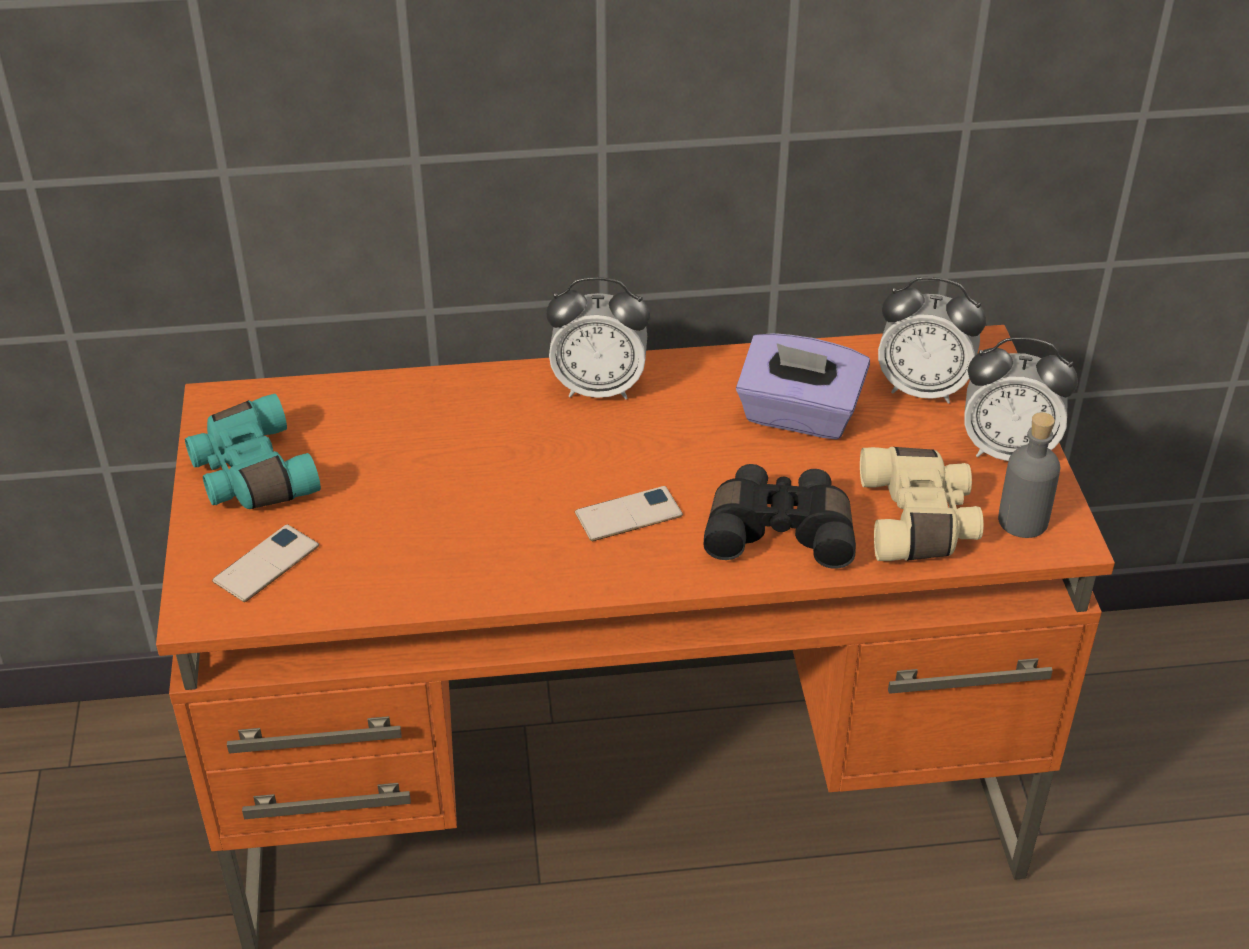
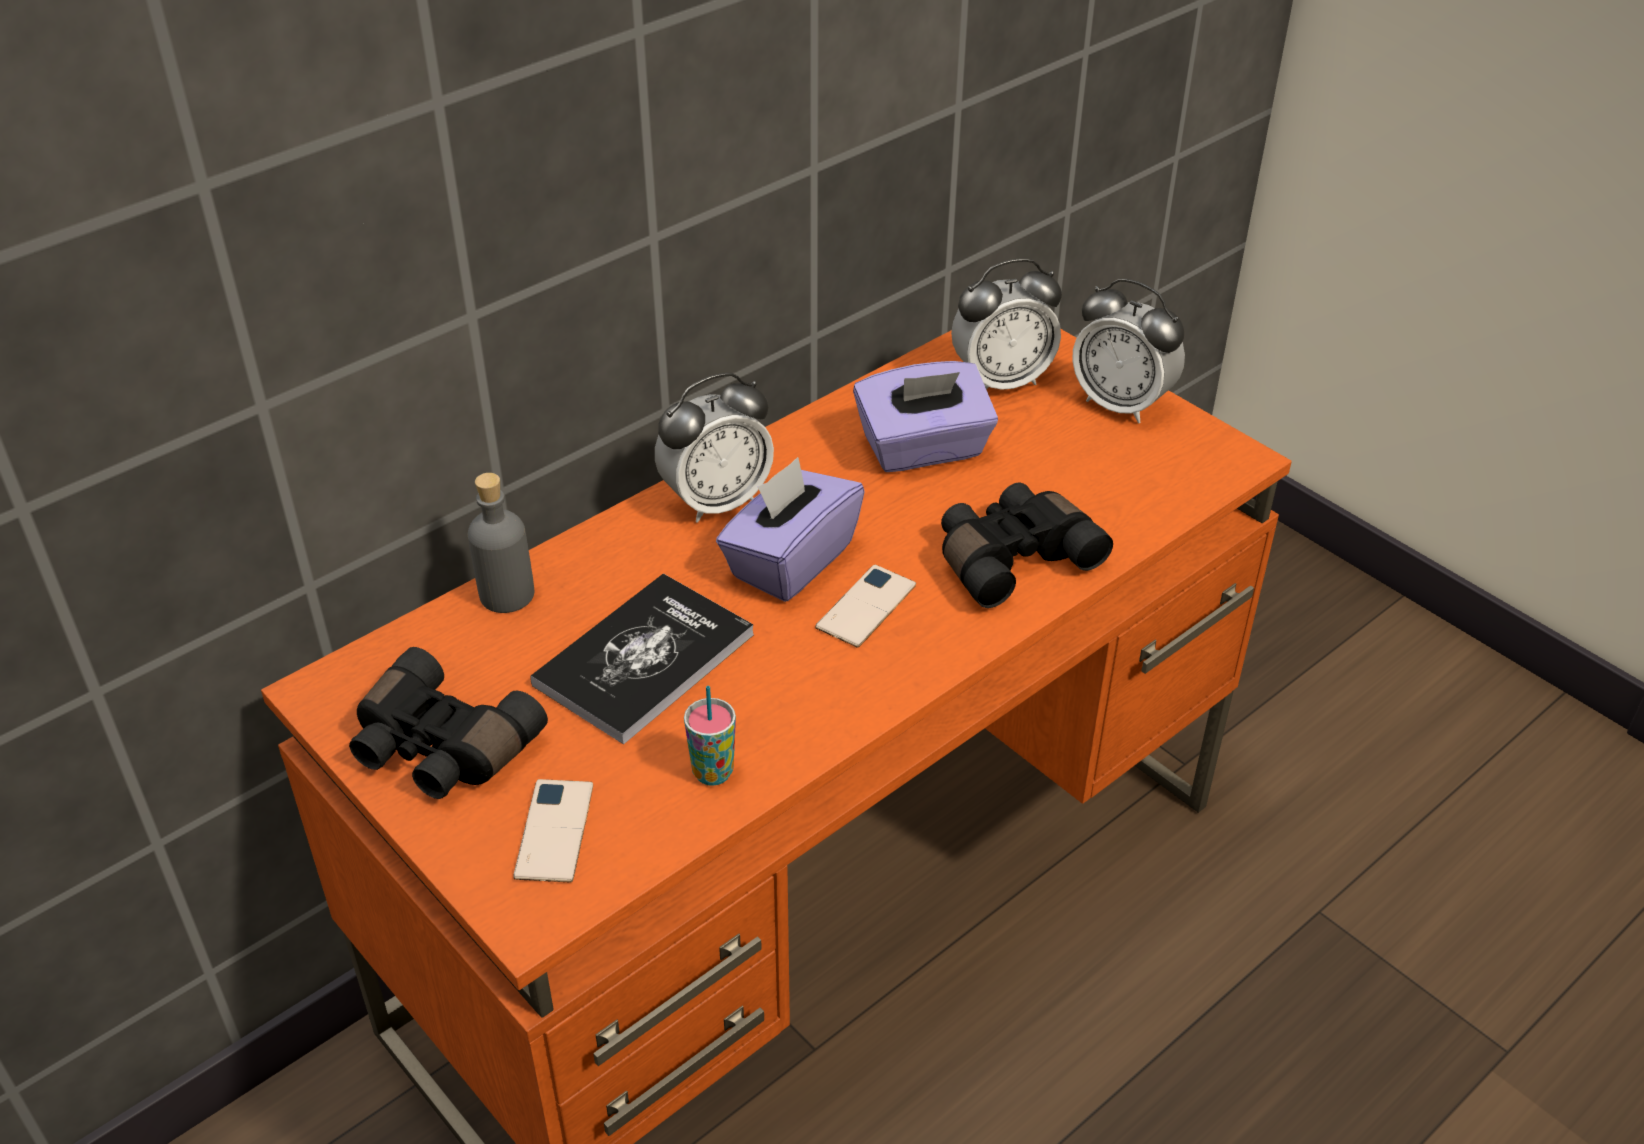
camera: 35 degrees left, 0 degrees up
(250, 474) = (440, 749): turquoise binoculars -> black binoculars
(402, 578) = (713, 772): none -> cup
(435, 478) = (644, 659): none -> book
(608, 455) = (790, 561): none -> purple tissue box
(920, 520) = (1115, 495): beige binoculars -> none
(1007, 450) = (1121, 404): alarm clock -> alarm clock turned 60 degrees clockwise
(1022, 521) = (1192, 458): grey bottle -> grey bottle (506, 594)

